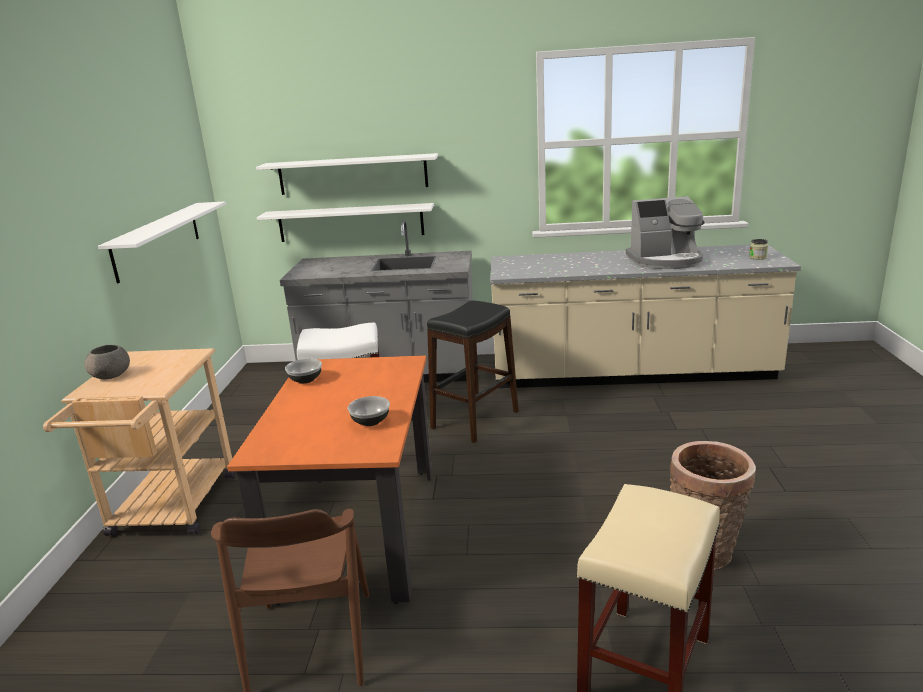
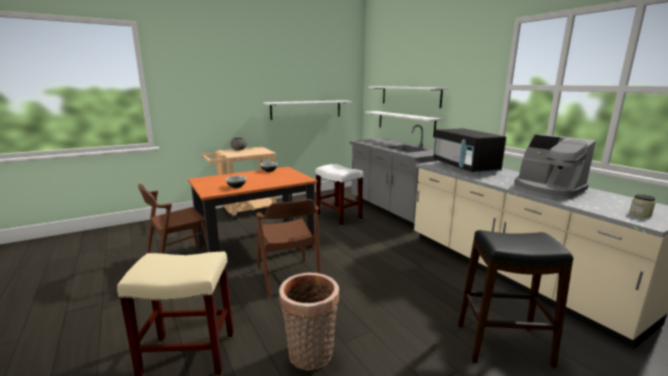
camera: 55 degrees right, 5 degrees down
(475, 419) = (377, 242): black stool -> black stool (503, 344)
(503, 523) = (287, 277): none -> brown chair
(545, 265) = (465, 167): none -> black microwave

